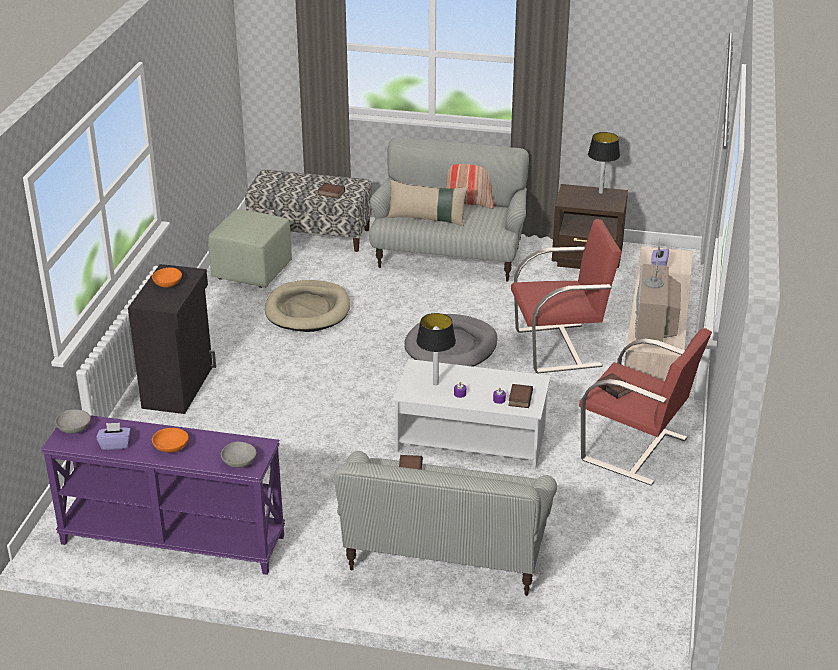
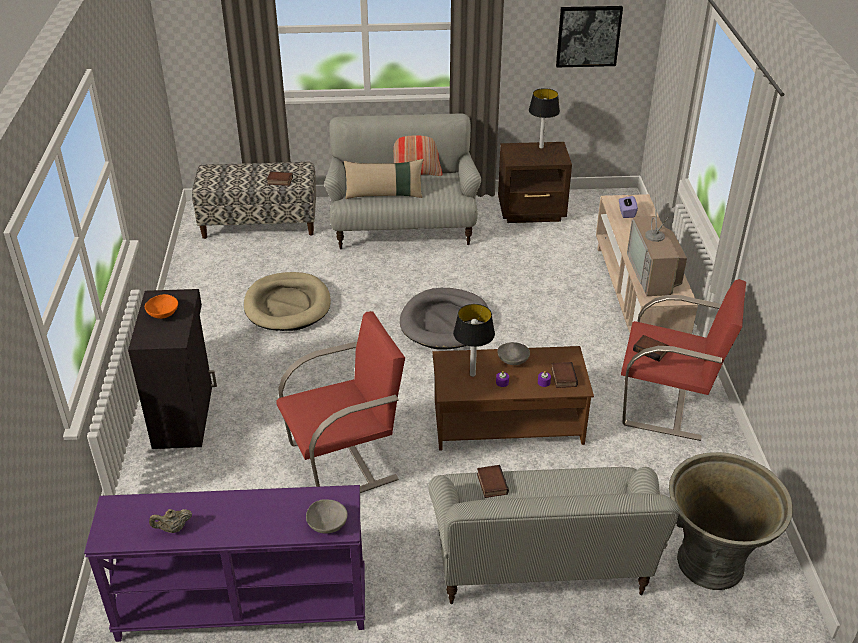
camera: 15 degrees left, 5 degrees up
(74, 429) = (116, 517): grey bowl -> grey bowl (512, 361)
(115, 444) = (173, 529): purple tissue box -> beige teapot
(171, 447) = (241, 520): orange bowl -> none
(252, 271) = (214, 271): green ottoman -> none
(470, 439) = (506, 421): white coffee table -> brown coffee table
(559, 348) = (547, 307): red armchair -> red armchair (344, 460)
(605, 585) = (711, 565): none -> grey planter
(658, 84) = (588, 36): none -> picture

